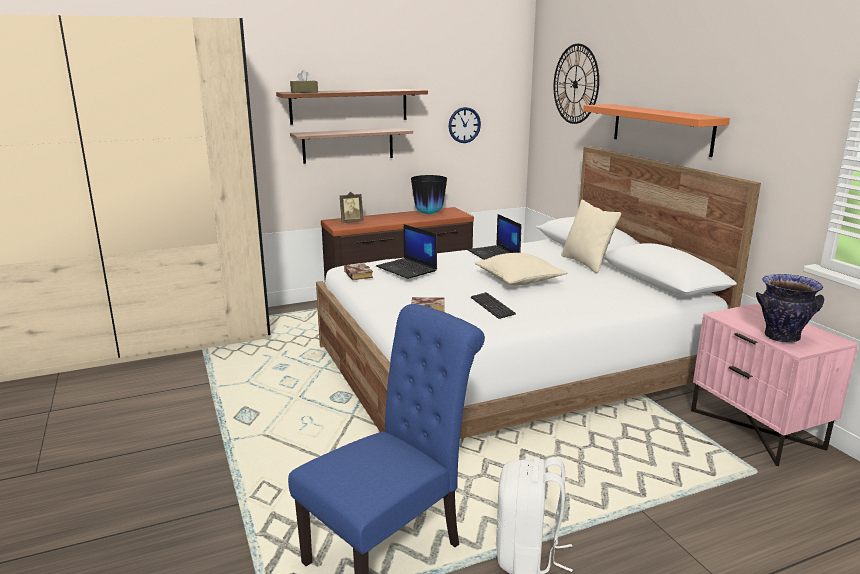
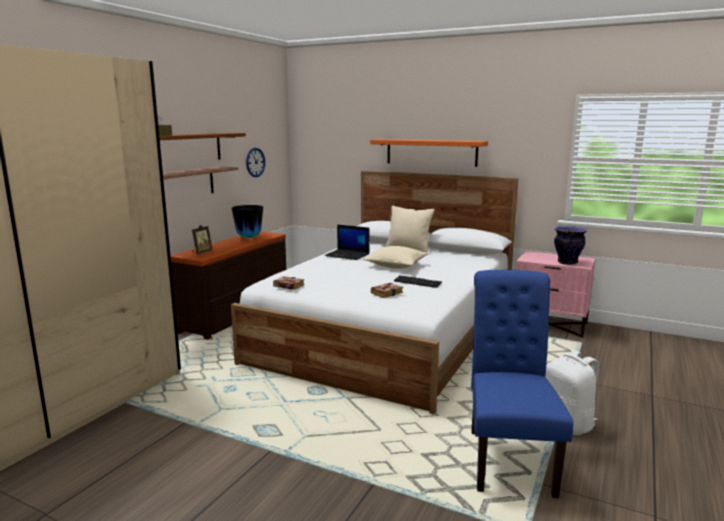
camera: 40 degrees left, 5 degrees down
(407, 269) = (319, 273): laptop -> none
(575, 84) = (341, 126): wall clock -> none

